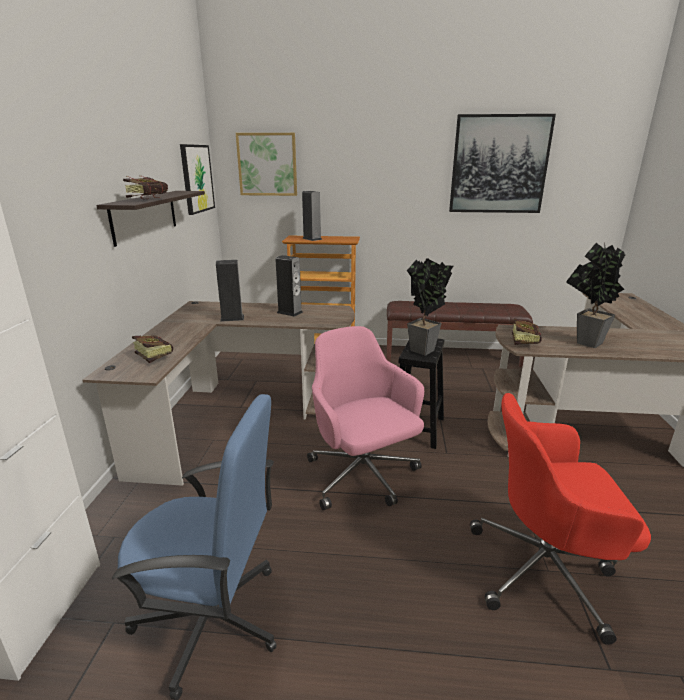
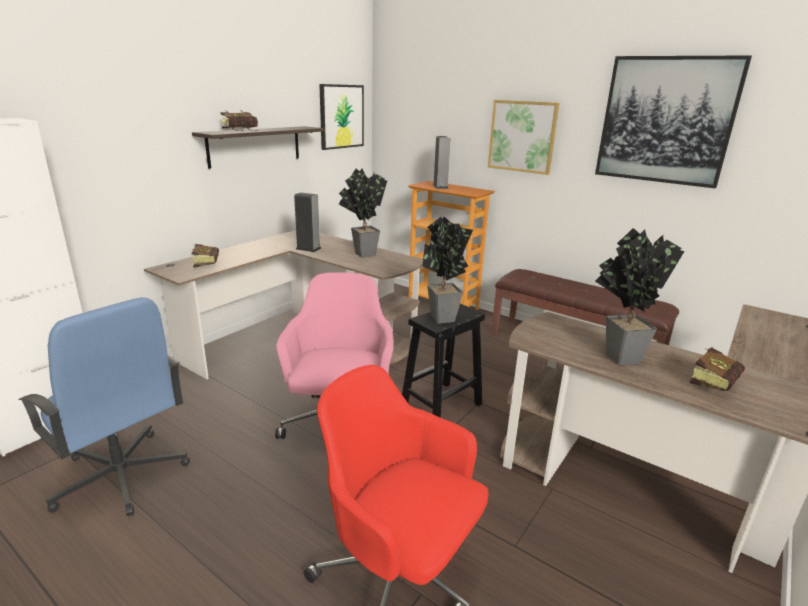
camera: 30 degrees right, 0 degrees up
(267, 164) = (416, 106): picture -> picture (522, 136)
(290, 312) = (361, 254): speaker -> potted plant
(523, 341) = (541, 335): book -> book (715, 383)

